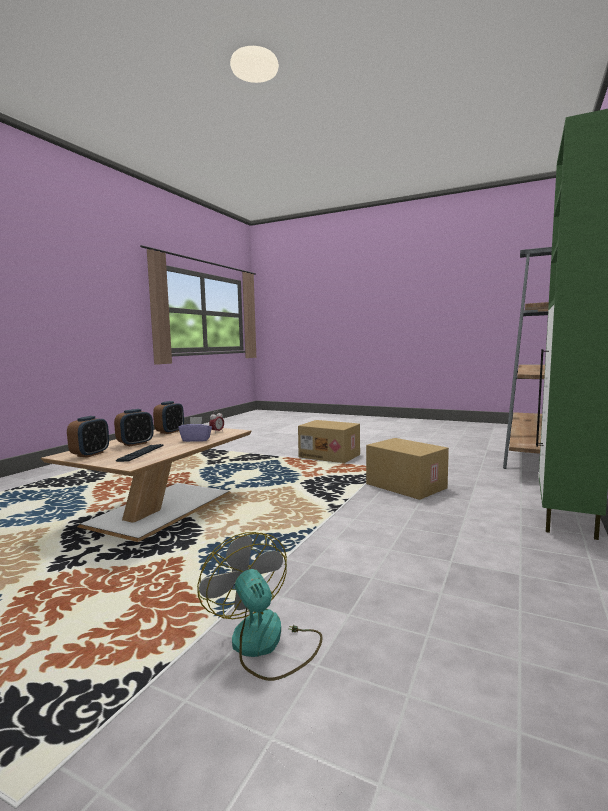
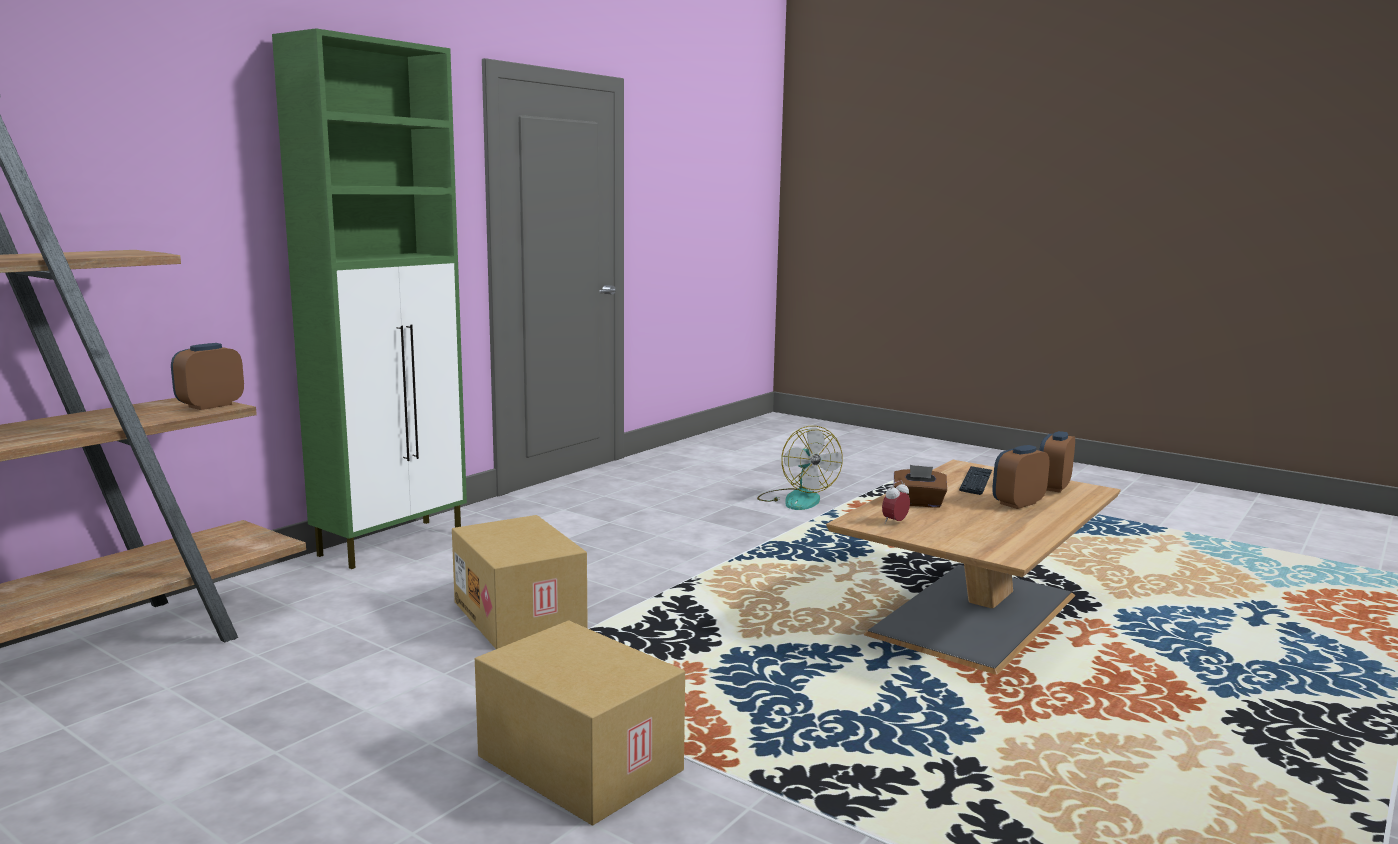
camera: 170 degrees left, 5 degrees up
(170, 432) = (998, 533): alarm clock -> alarm clock (210, 405)
(196, 440) = (918, 503): purple tissue box -> brown tissue box

